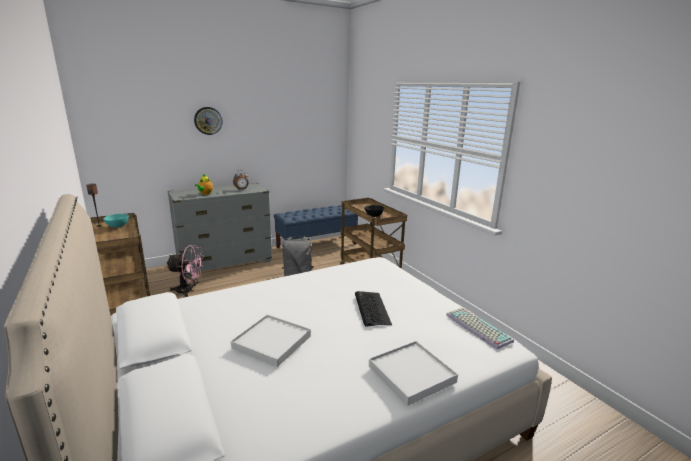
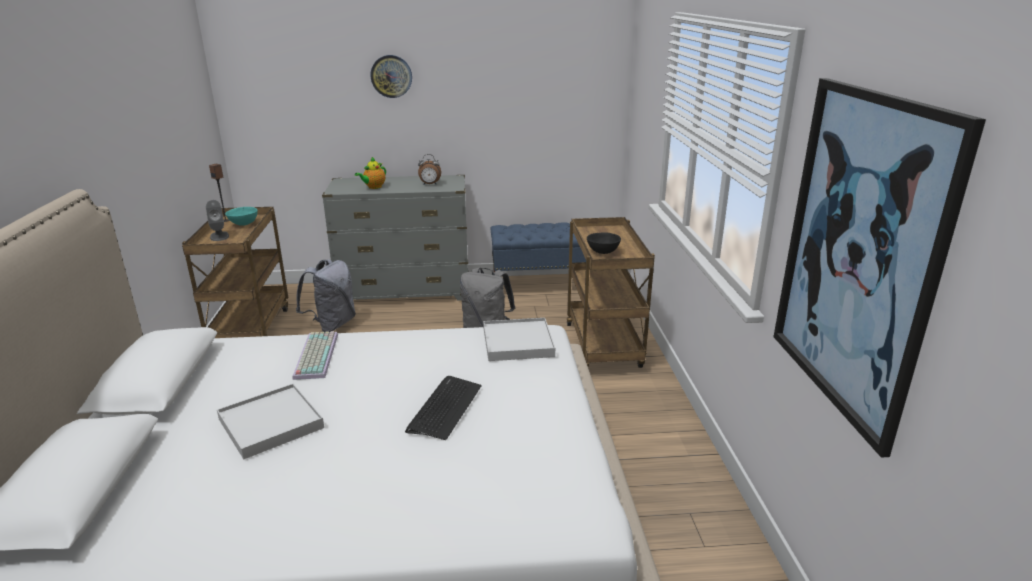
camera: 25 degrees right, 5 degrees up
(106, 236) = (219, 236): none -> grey speaker
(189, 290) = (332, 324): pink fan -> grey backpack
(411, 374) = (393, 521): white tray -> white tray (518, 342)
(476, 327) = (572, 479): keyboard -> keyboard (315, 355)
(582, 185) = (856, 255): none -> picture

